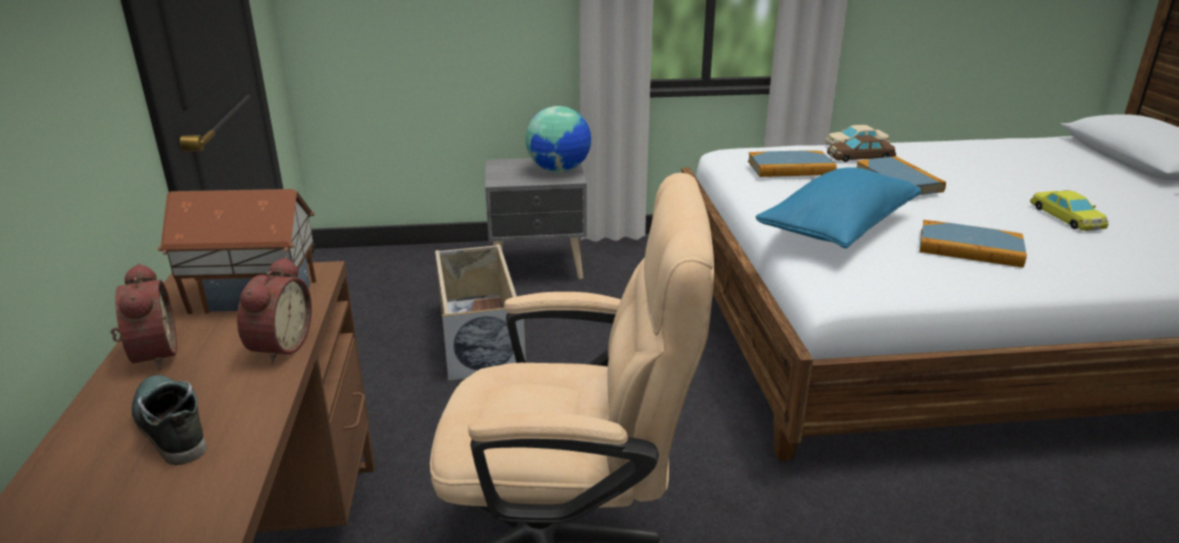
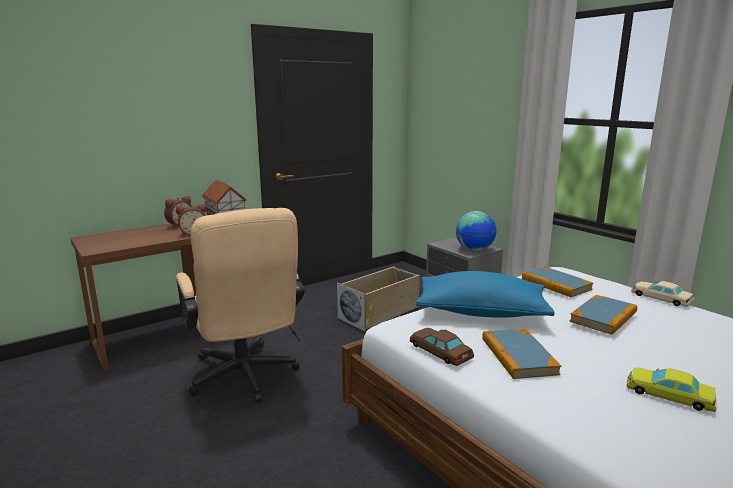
camera: 60 degrees right, 10 degrees down
(169, 426) = (142, 236): shoe -> none
(860, 156) = (628, 300): brown toy car -> brown toy car (440, 351)
(1067, 217) = (669, 394): yellow toy car -> yellow toy car turned 75 degrees clockwise

